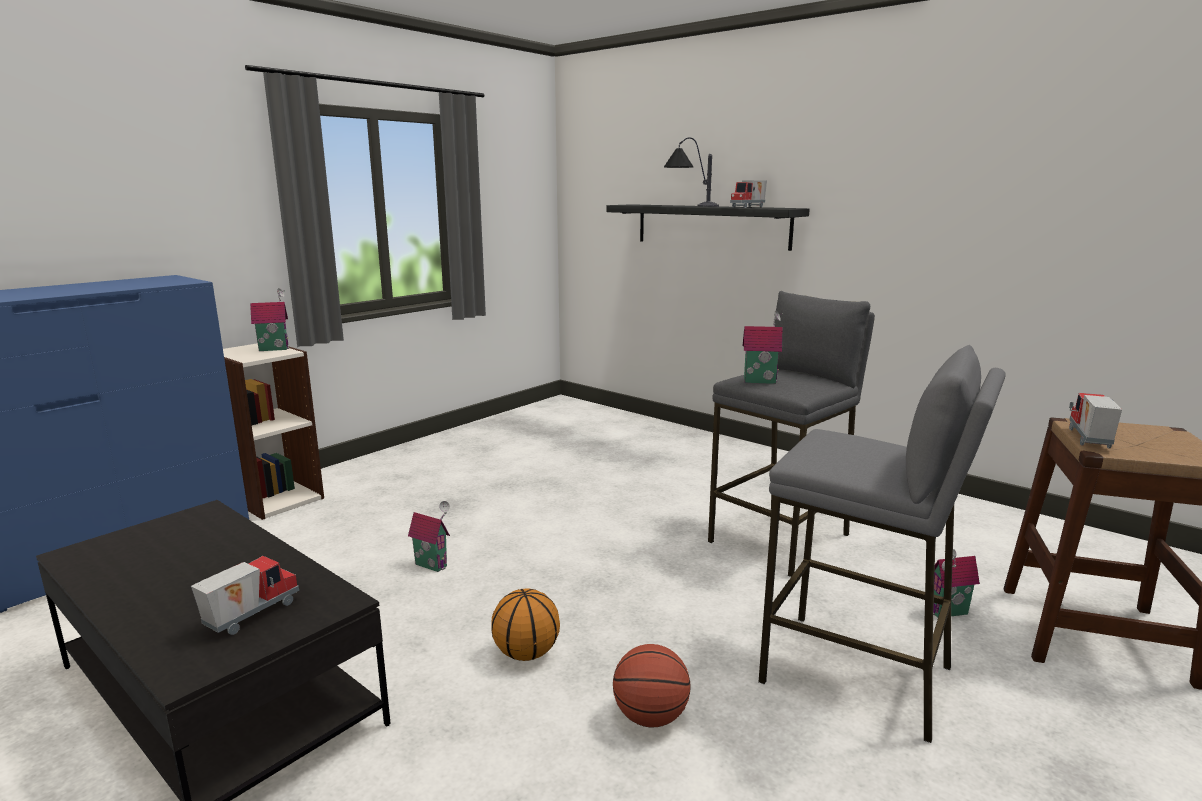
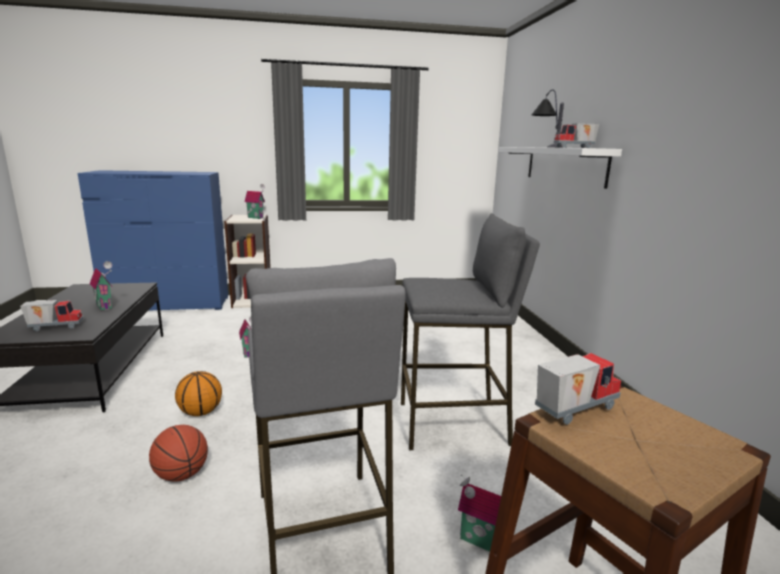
camera: 40 degrees right, 0 degrees up
(711, 226) = (564, 165): black shelf -> white shelf
(759, 380) = (427, 282): toy house -> toy house (106, 306)

